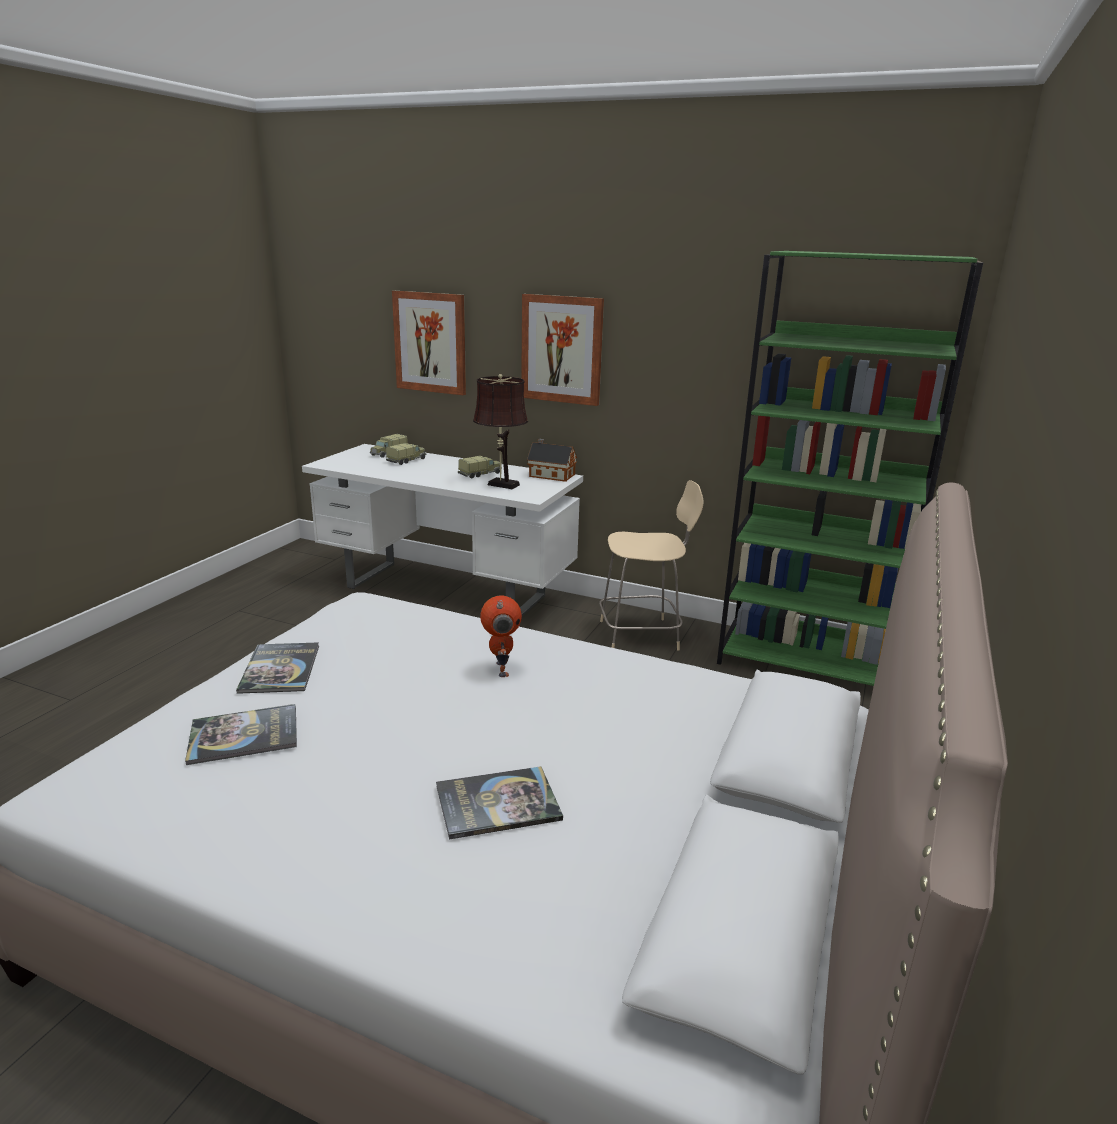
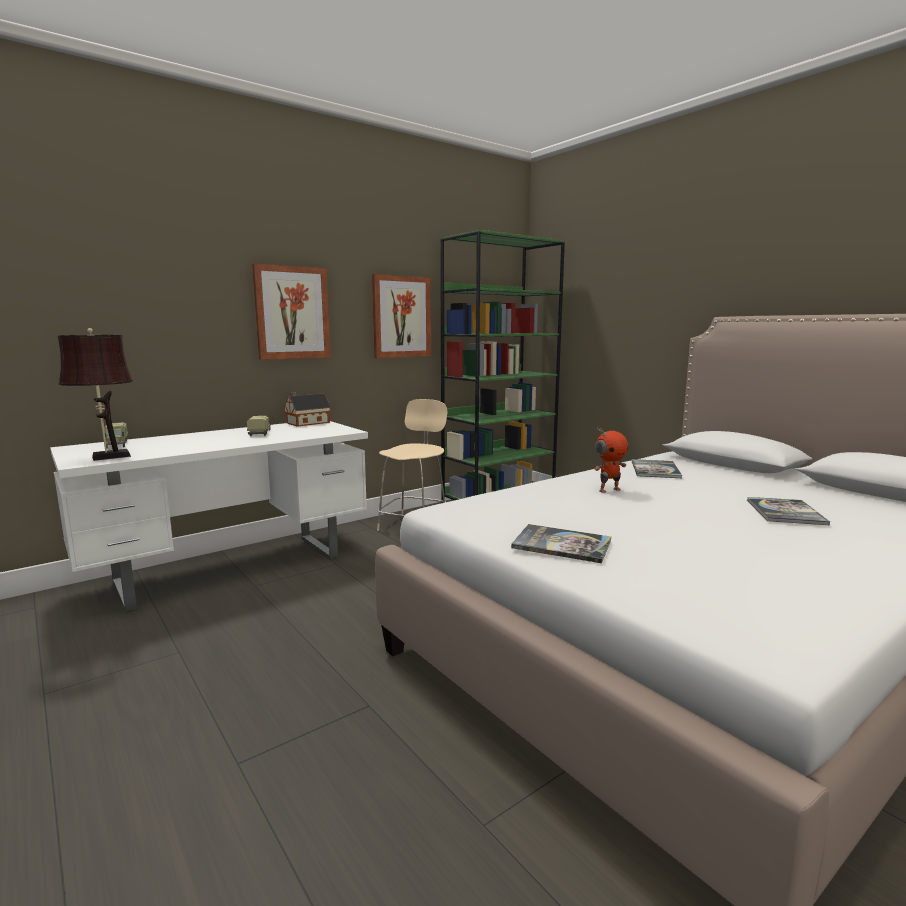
camera: 60 degrees left, 10 degrees down
(244, 735) = (684, 565): book -> book (655, 470)
(407, 460) = (160, 442): toy truck -> none
(430, 342) = (143, 315): picture -> picture (401, 317)
(500, 669) = (609, 490): toy robot -> toy robot turned 135 degrees clockwise
(501, 484) = (299, 432): brown table lamp -> brown table lamp (107, 457)

